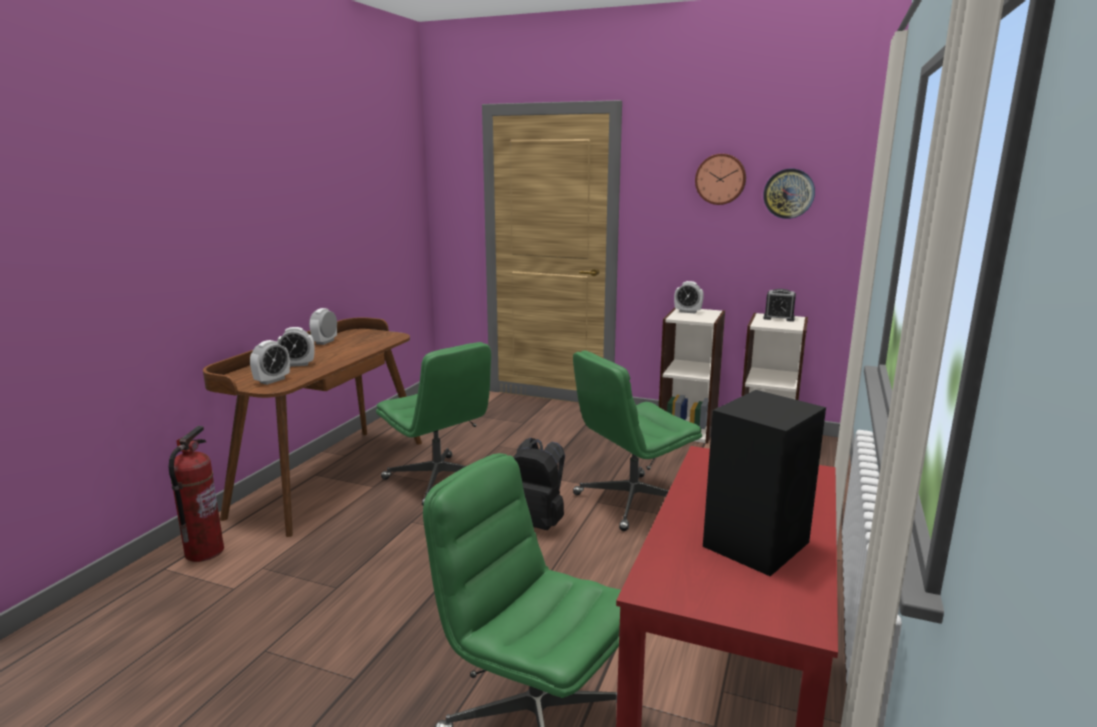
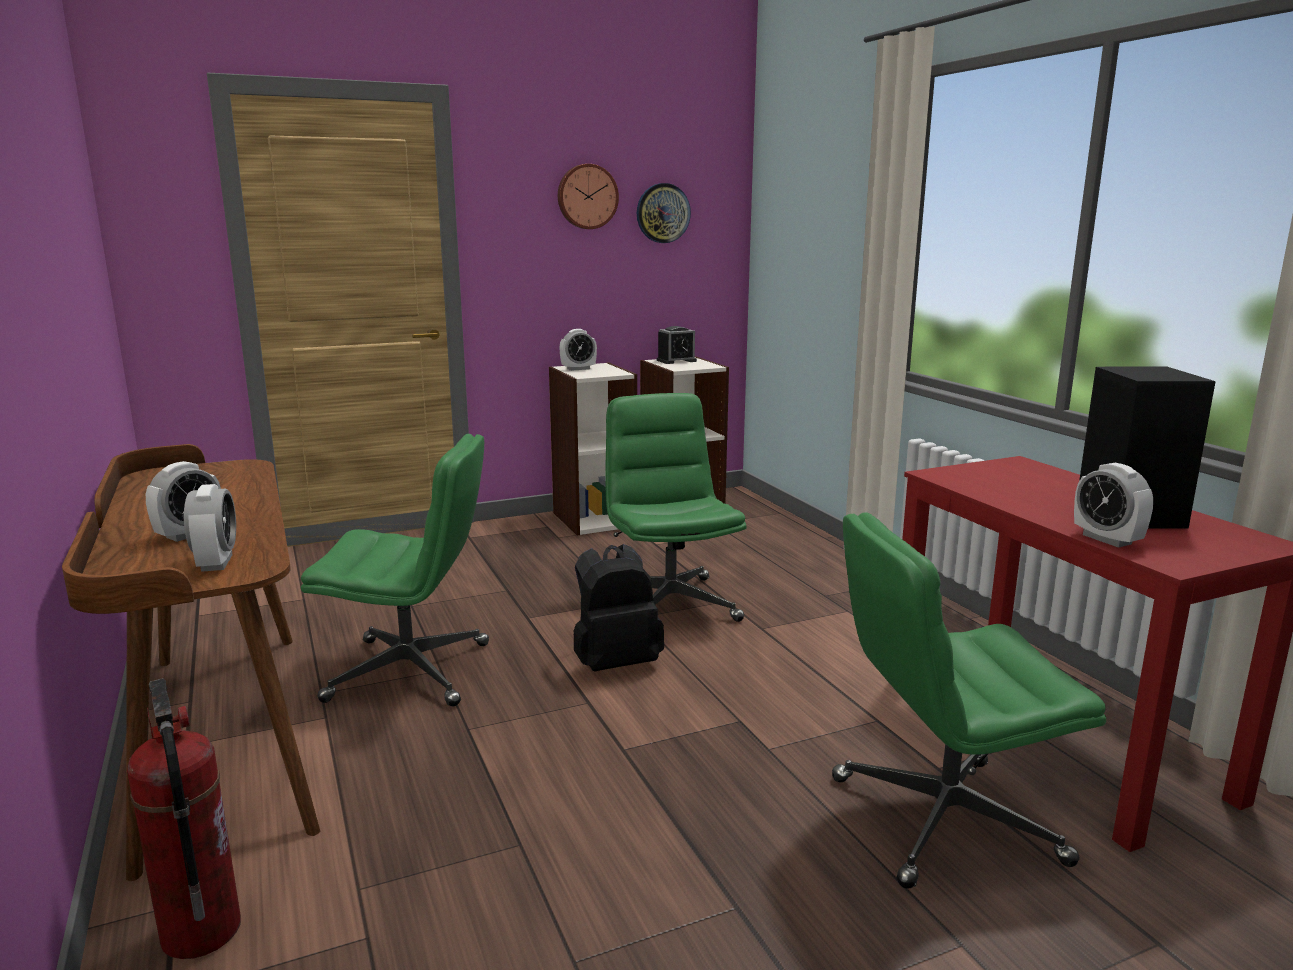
camera: 45 degrees left, 0 degrees up
(325, 342) = (137, 498): alarm clock -> alarm clock (1107, 539)
(631, 502) = (669, 604): green office chair -> green office chair turned 150 degrees clockwise

